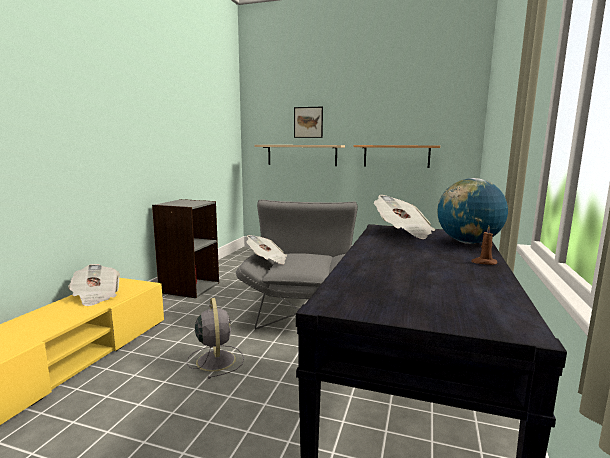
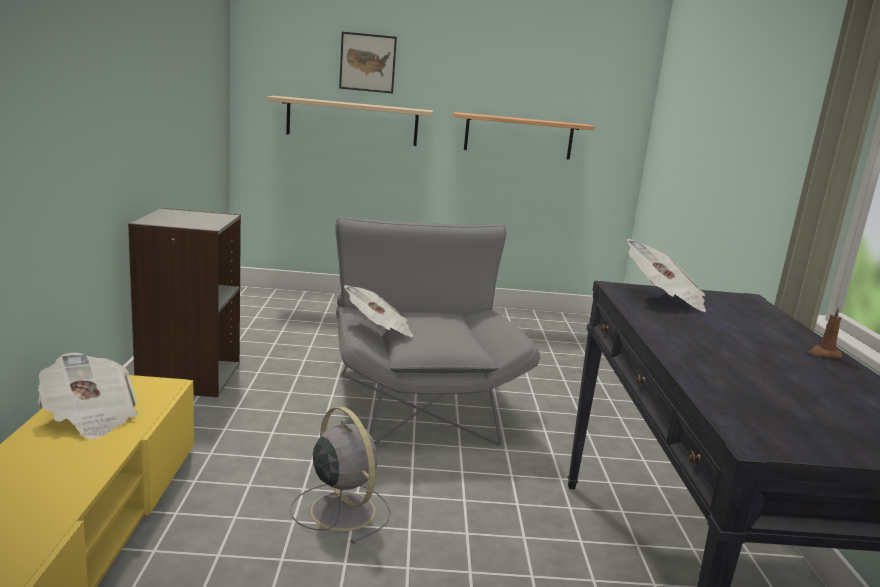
camera: 20 degrees left, 5 degrees up
(468, 242) = (764, 317): globe -> none

